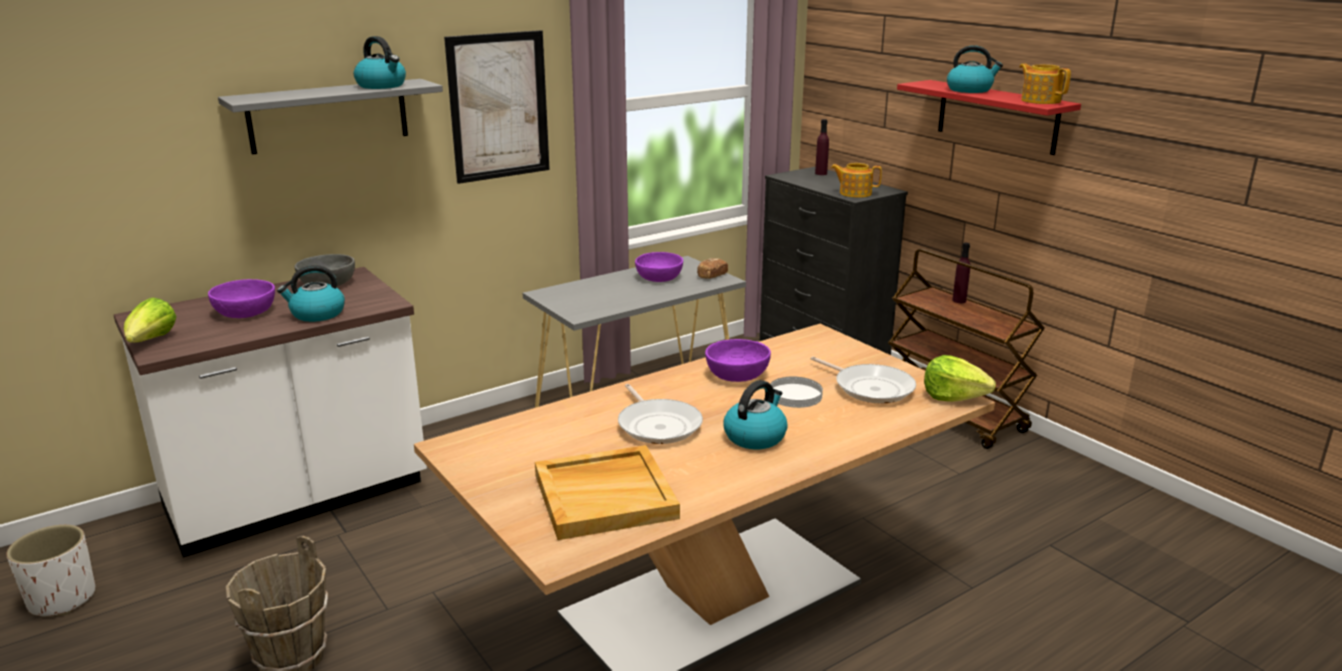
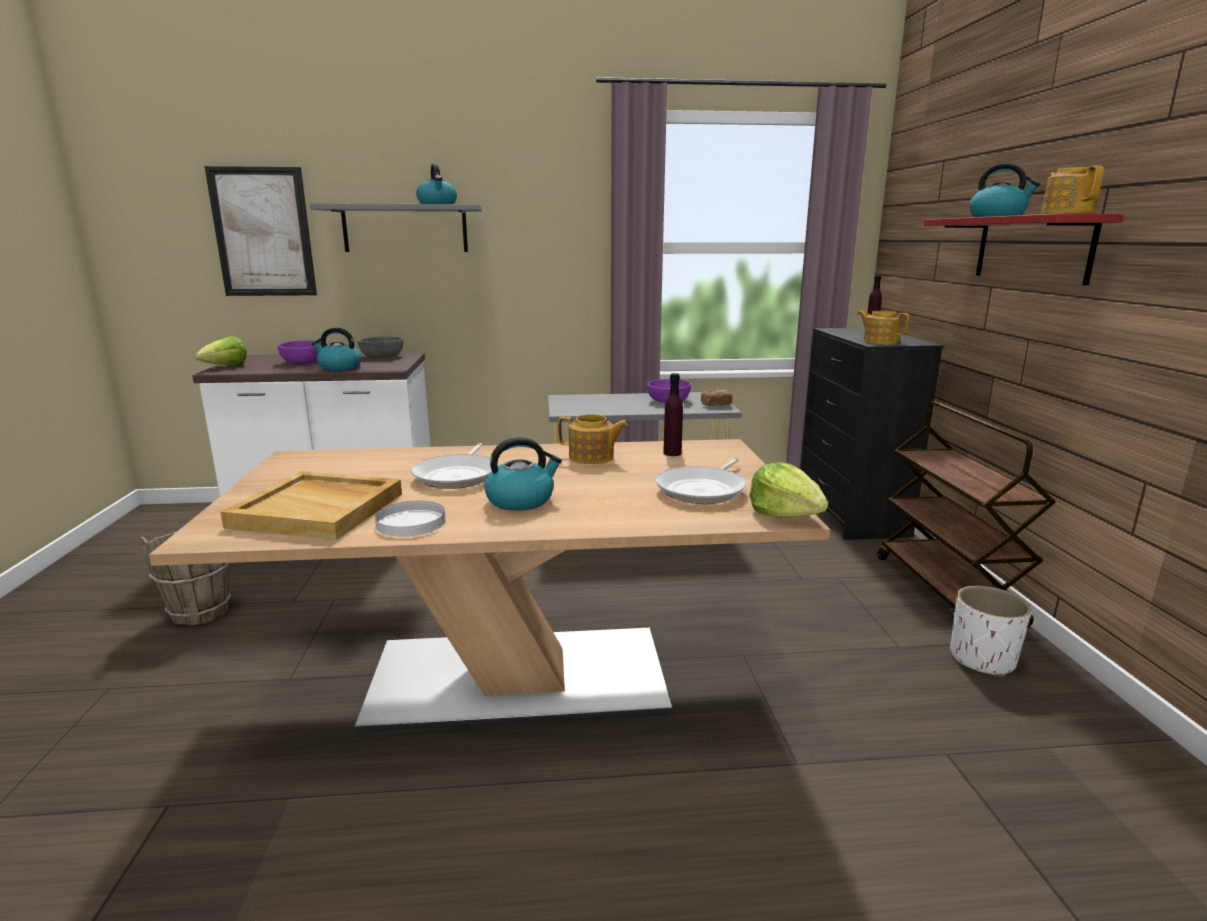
camera: 30 degrees right, 5 degrees down
(62, 599) = (152, 538): white planter -> white planter (981, 659)
(499, 106) = (549, 236): picture -> picture (263, 232)
(736, 374) = (592, 457): purple bowl -> teapot
(795, 395) = (616, 480): white plate -> white plate (410, 522)
(870, 388) = (703, 490): frying pan -> frying pan turned 45 degrees clockwise
(959, 300) = (970, 463): purple bottle -> purple bottle (672, 453)

